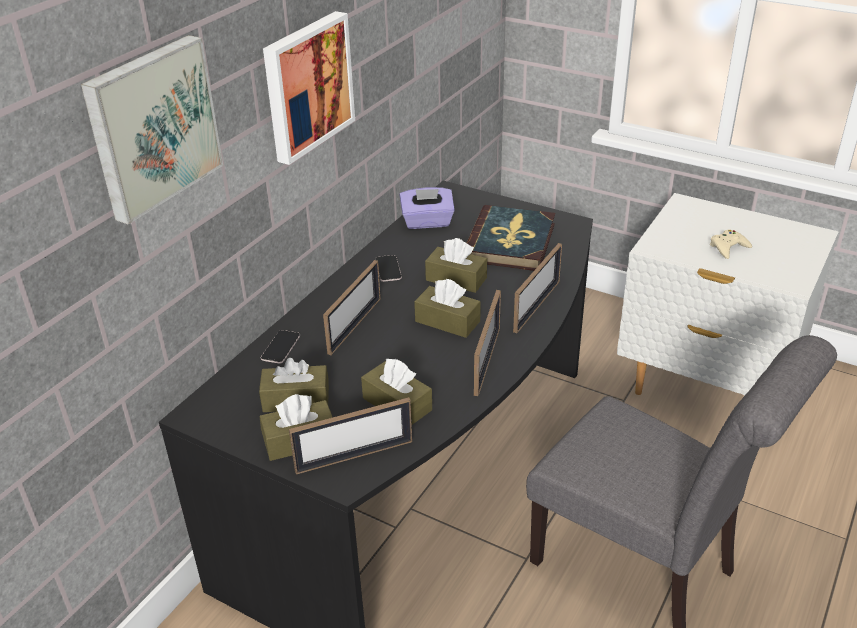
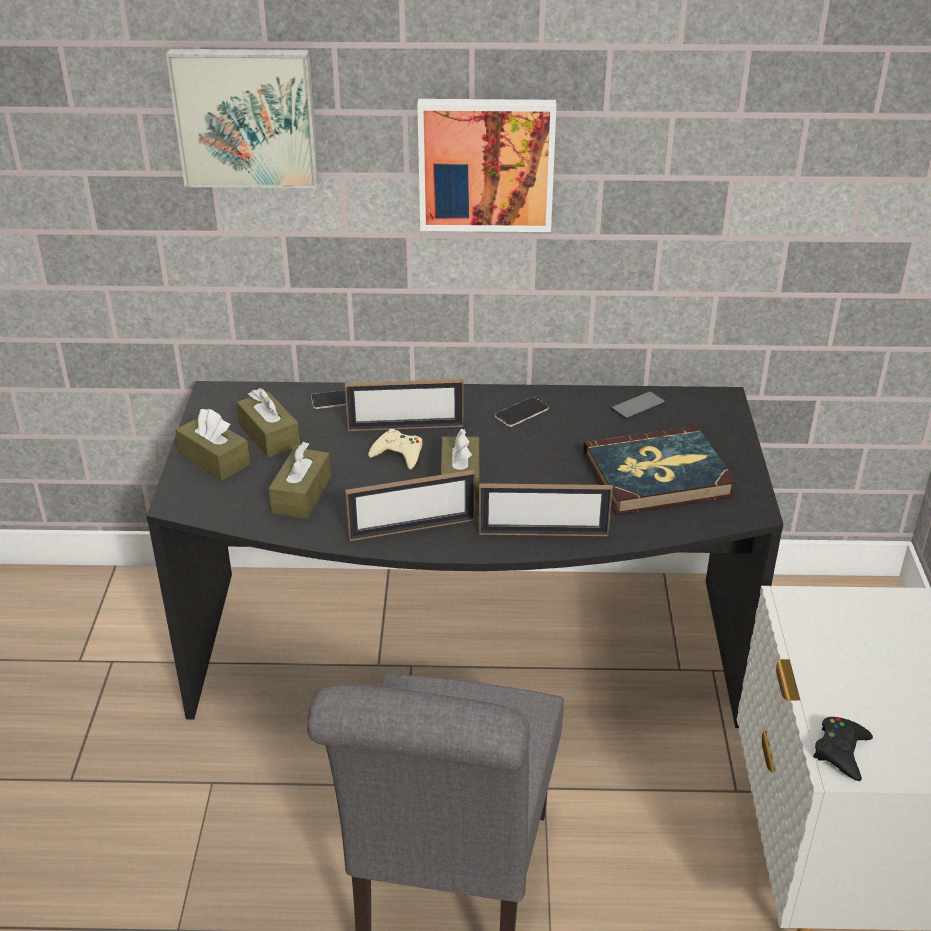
camera: 60 degrees right, 0 degrees up
(354, 456) = (212, 496): picture frame -> none
(427, 222) = (638, 406): purple tissue box -> phone
(456, 279) = (543, 462): brown tissue box -> none
(728, 247) = (872, 676): beige game controller -> beige game controller (398, 454)
(782, 280) = (841, 751): none -> black game controller

